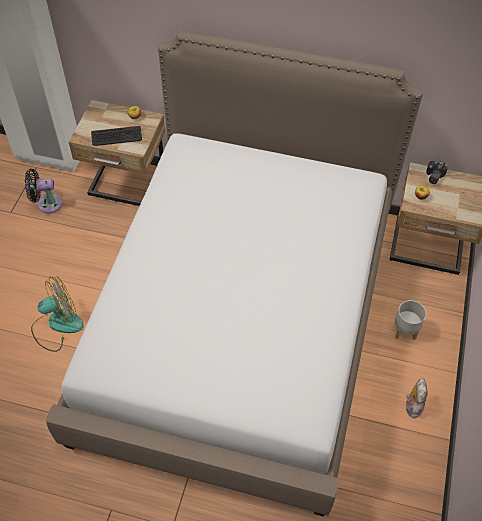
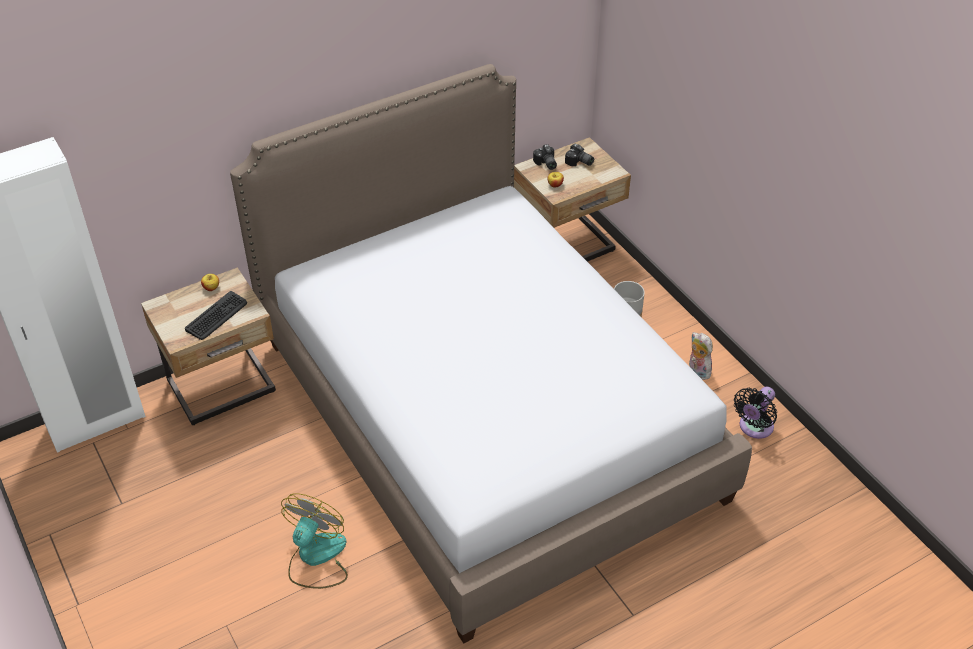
camera: 45 degrees left, 10 degrees down
(47, 204) = (154, 466): black fan -> black fan (754, 428)
(459, 192) = (579, 162): none -> camera

